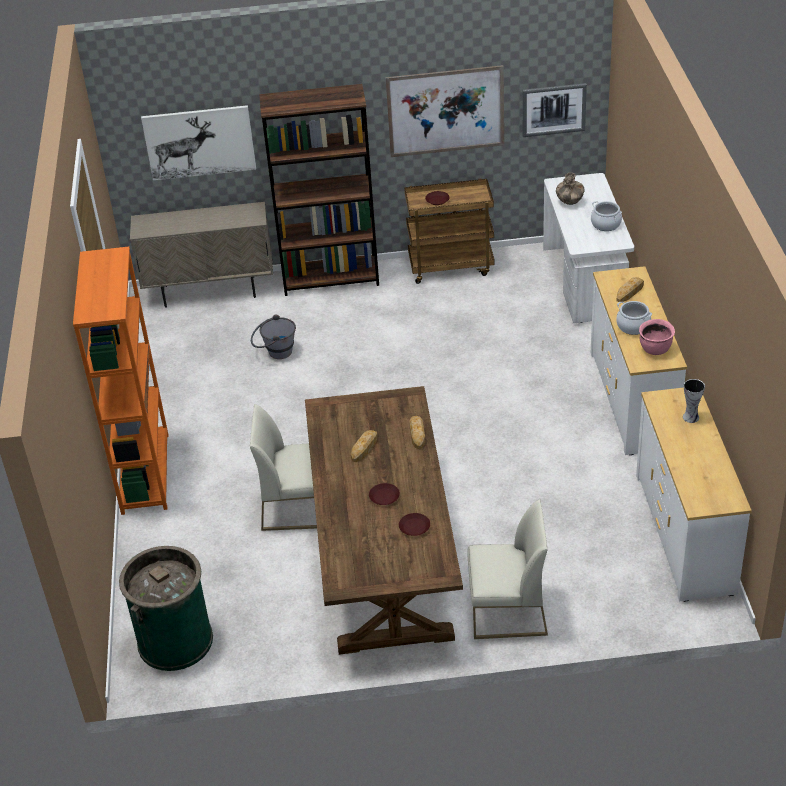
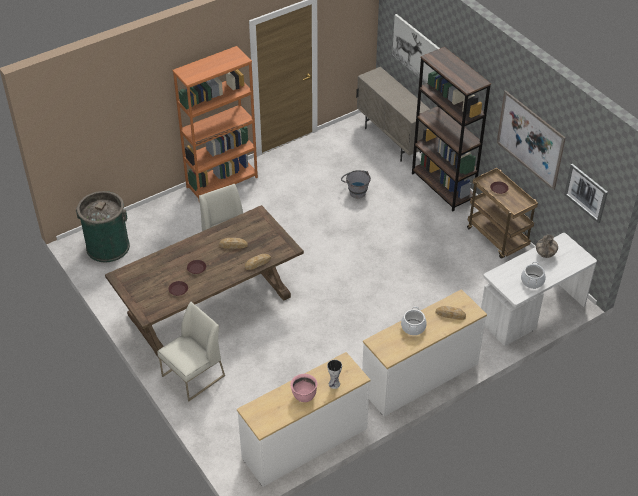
camera: 60 degrees right, 5 degrees up
(507, 612) = (193, 376): white chair -> white chair turned 105 degrees counterclockwise
(655, 349) = (395, 346): pink cooking pot -> pink cooking pot (304, 396)

